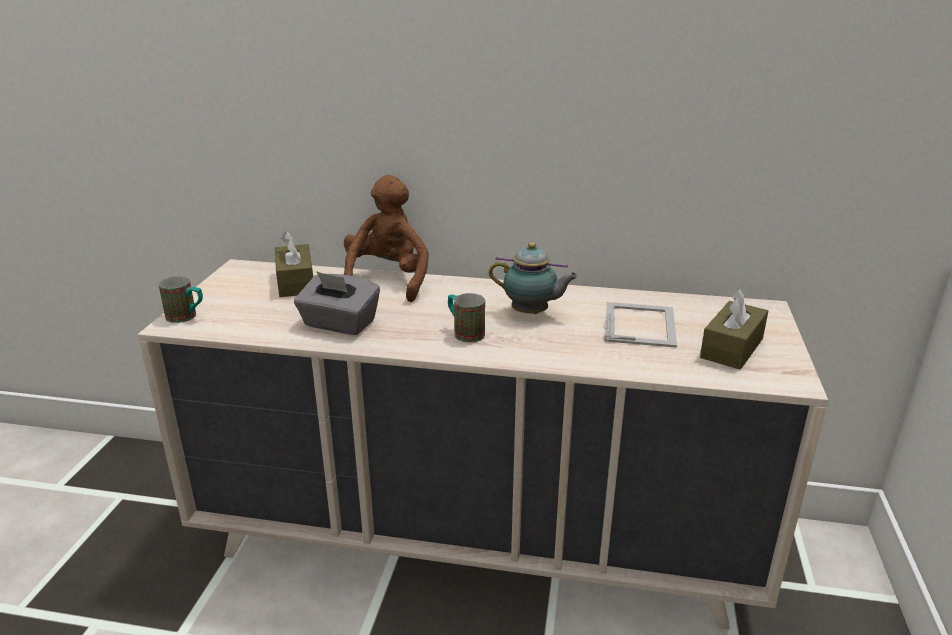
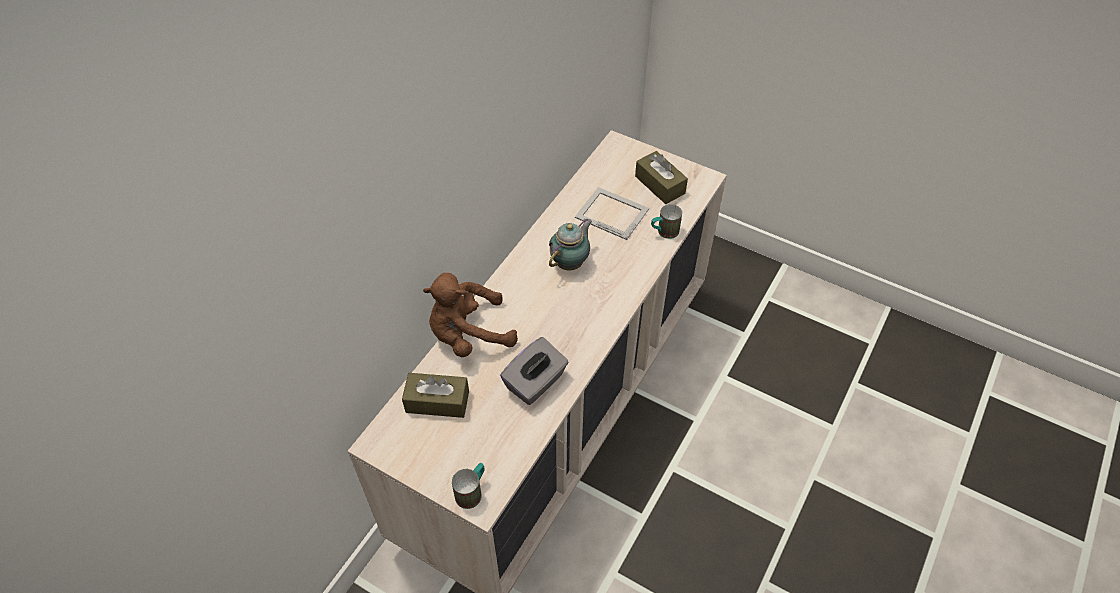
camera: 70 degrees left, 25 degrees up
(387, 281) = (468, 335): brown plush toy -> brown plush toy turned 45 degrees counterclockwise
(464, 333) = (583, 309): mug -> mug (664, 232)

